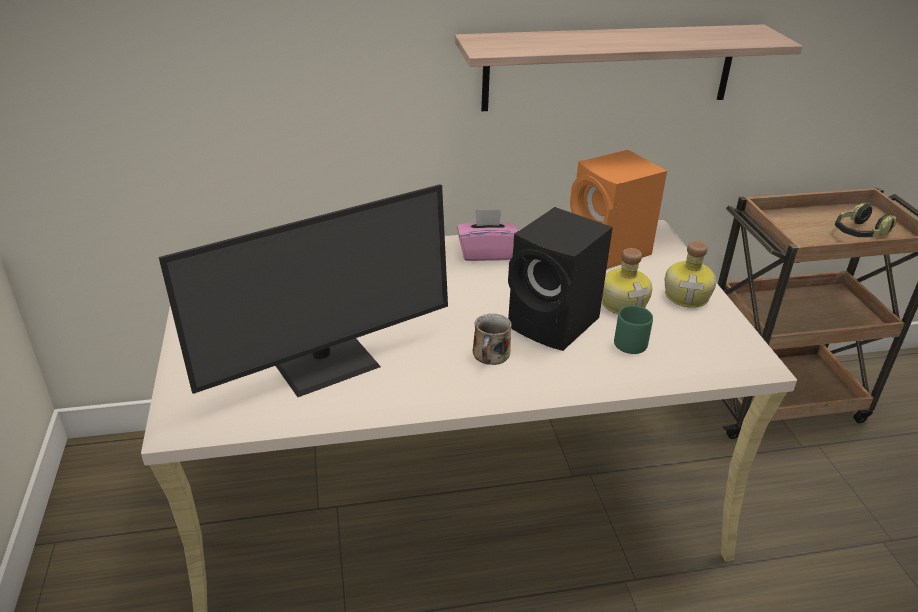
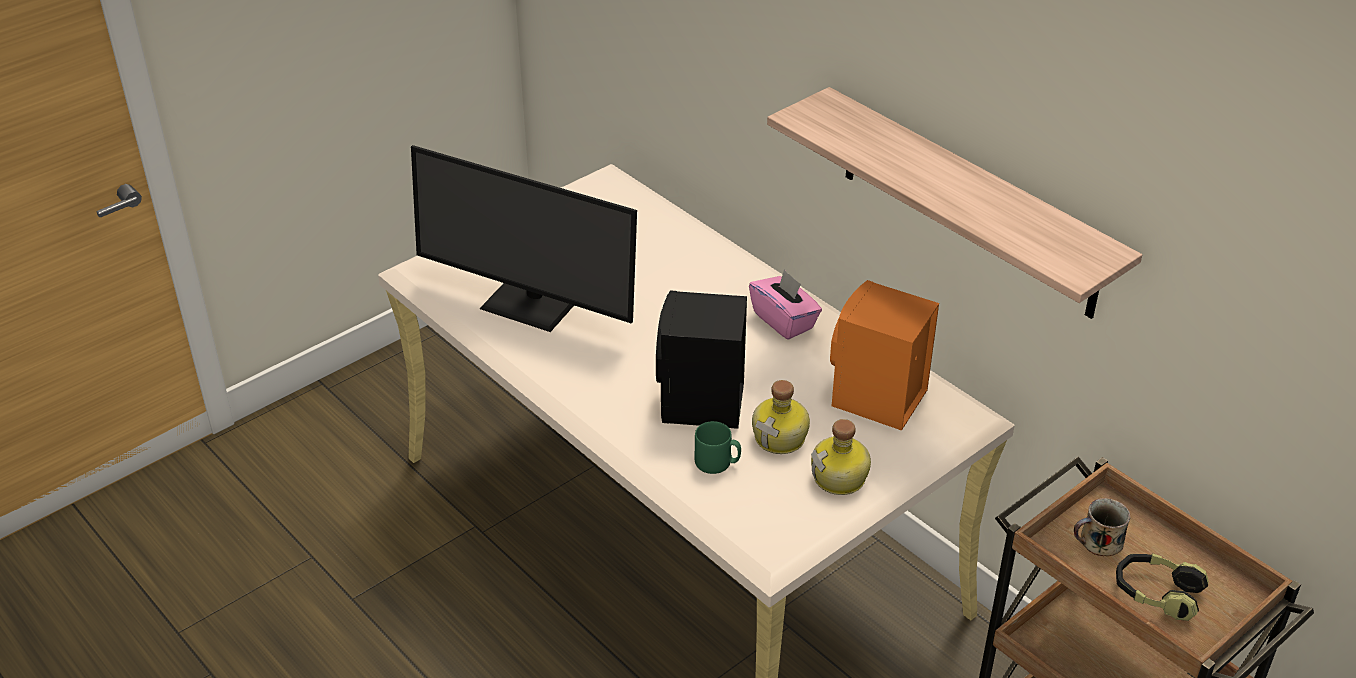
camera: 60 degrees right, 5 degrees up
(491, 355) = (619, 384): mug -> mug (1099, 542)

